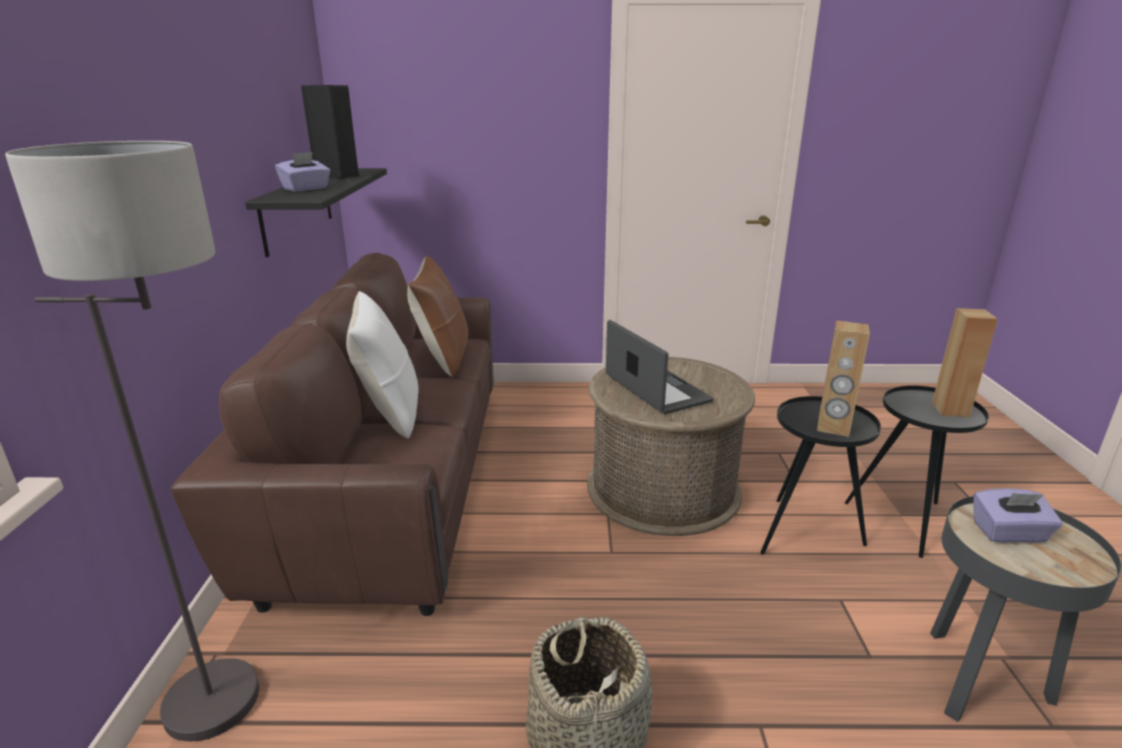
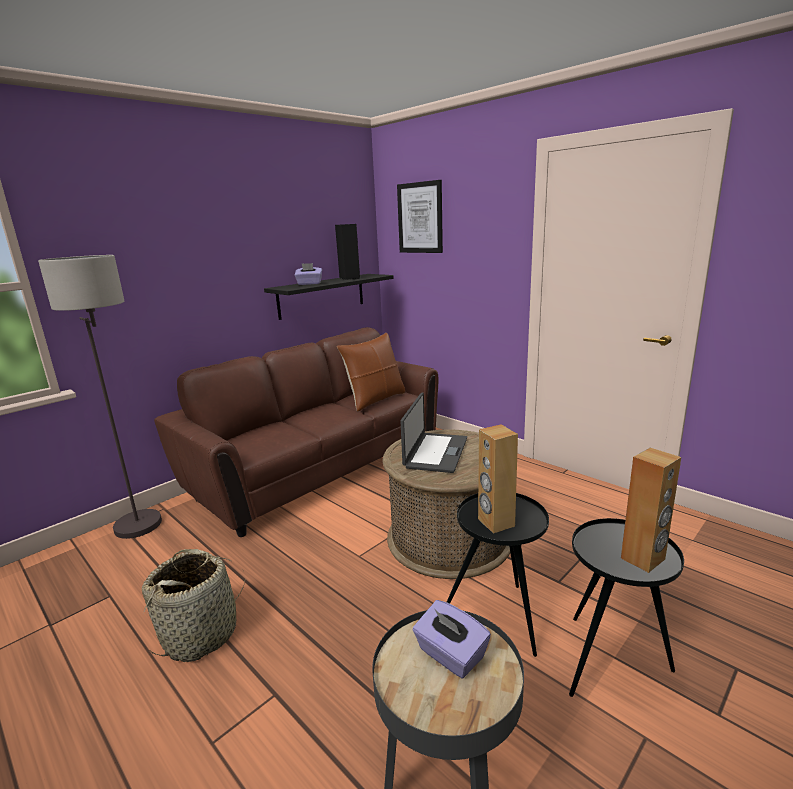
camera: 45 degrees right, 5 degrees down
(390, 412) = (298, 419): white pillow -> none
(421, 80) = (420, 218): none -> picture

